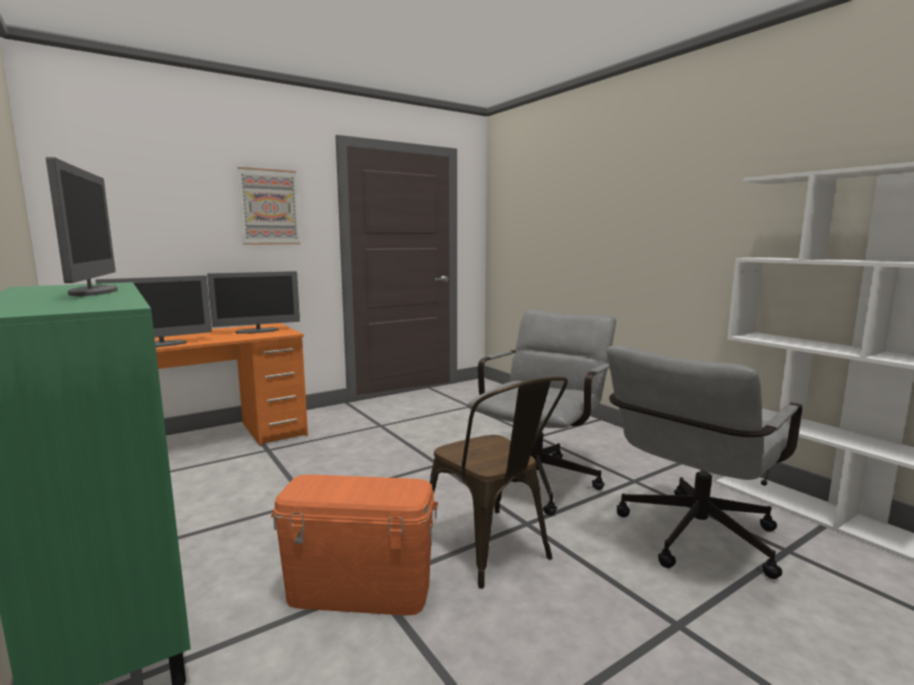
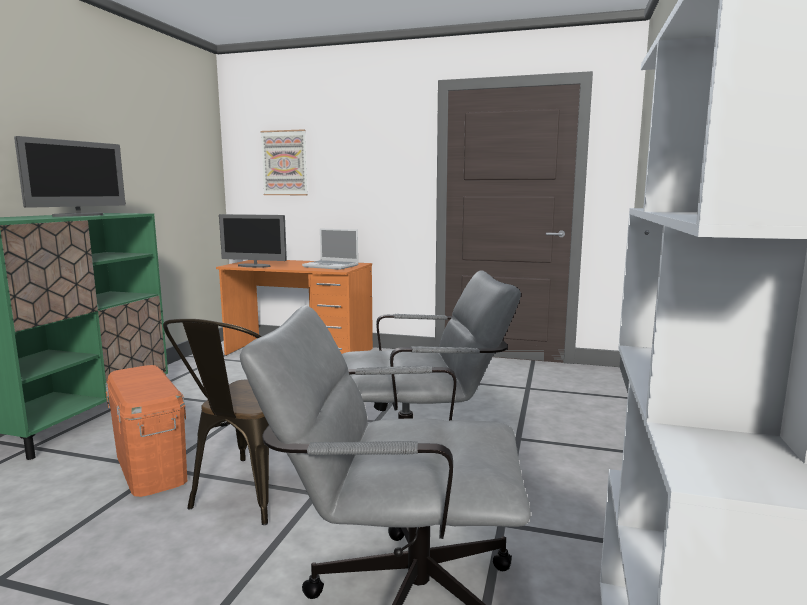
camera: 50 degrees right, 0 degrees up
(257, 331) = (332, 266): monitor -> laptop
(269, 207) = (372, 157): picture -> picture (284, 163)

